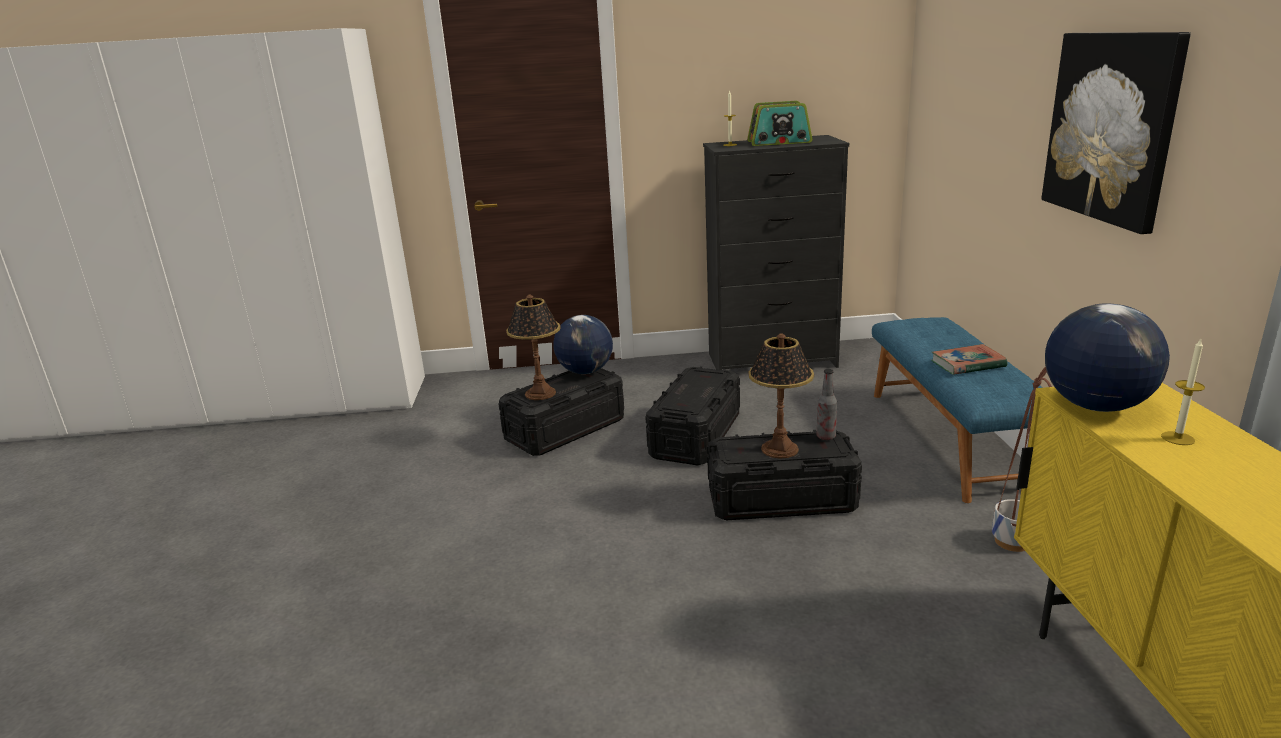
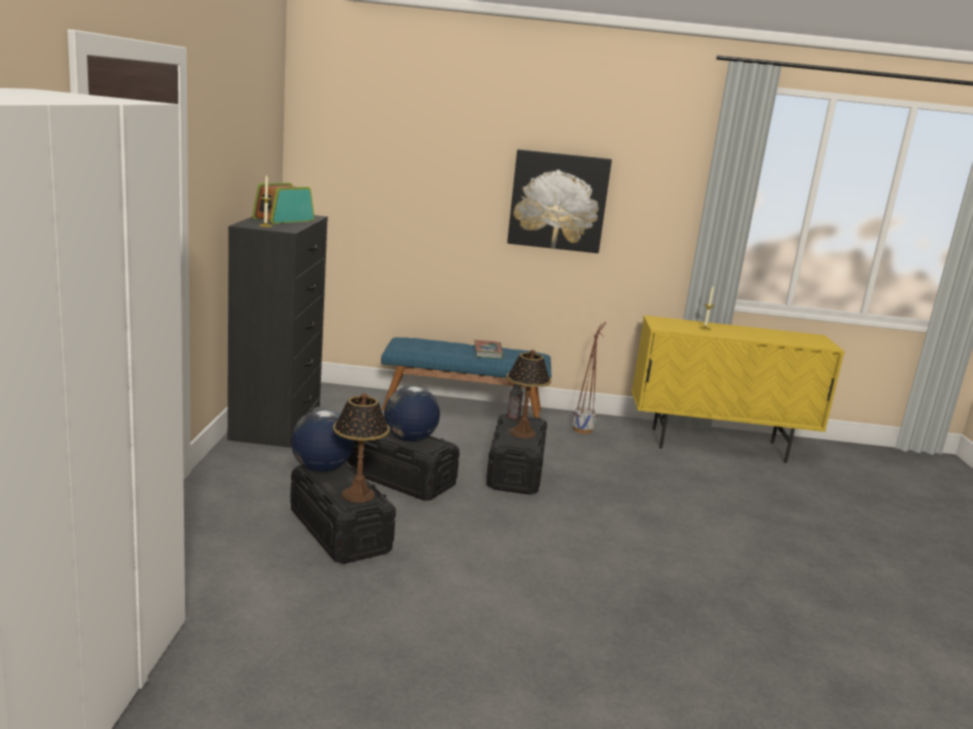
camera: 85 degrees left, 5 degrees down
(779, 142) = (283, 219): radio -> radio turned 150 degrees counterclockwise
(1095, 406) = (673, 328): globe -> globe (409, 439)

